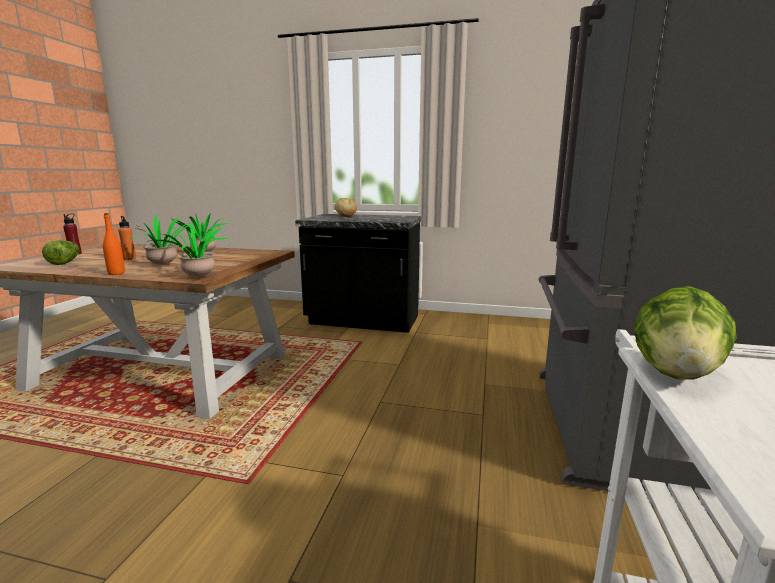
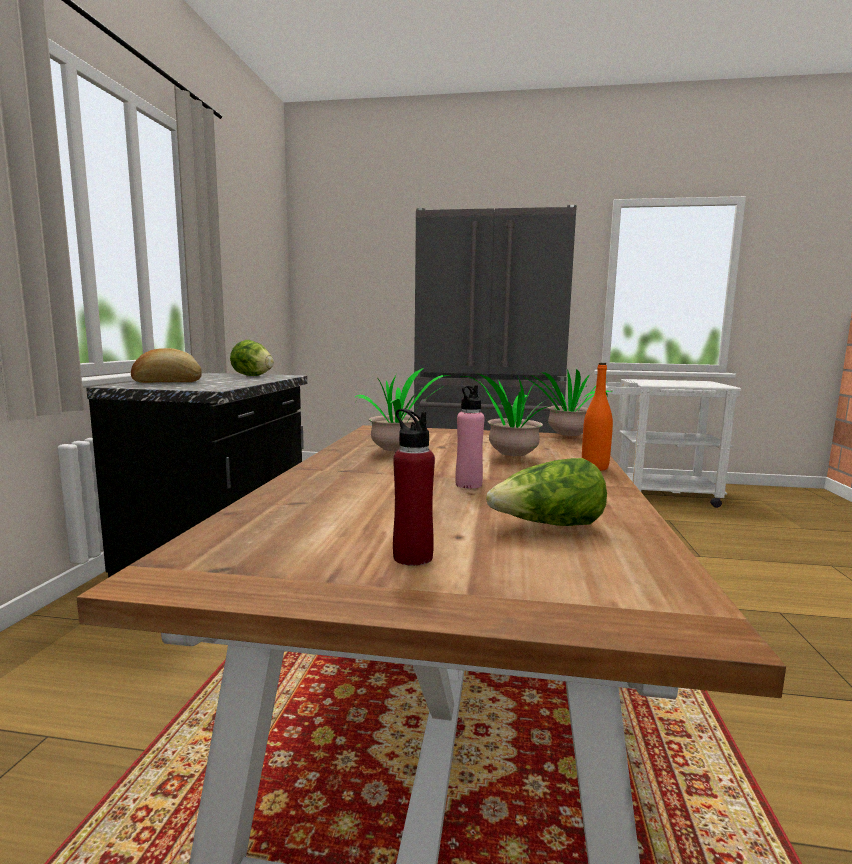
camera: 95 degrees left, 5 degrees down
(129, 258) = (468, 484): orange bottle -> pink bottle
(676, 373) = (661, 384): lettuce -> lettuce (252, 376)

